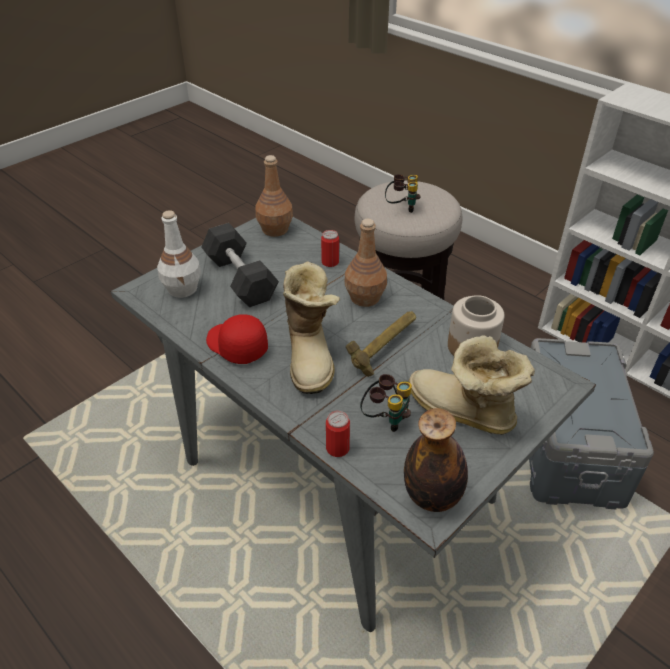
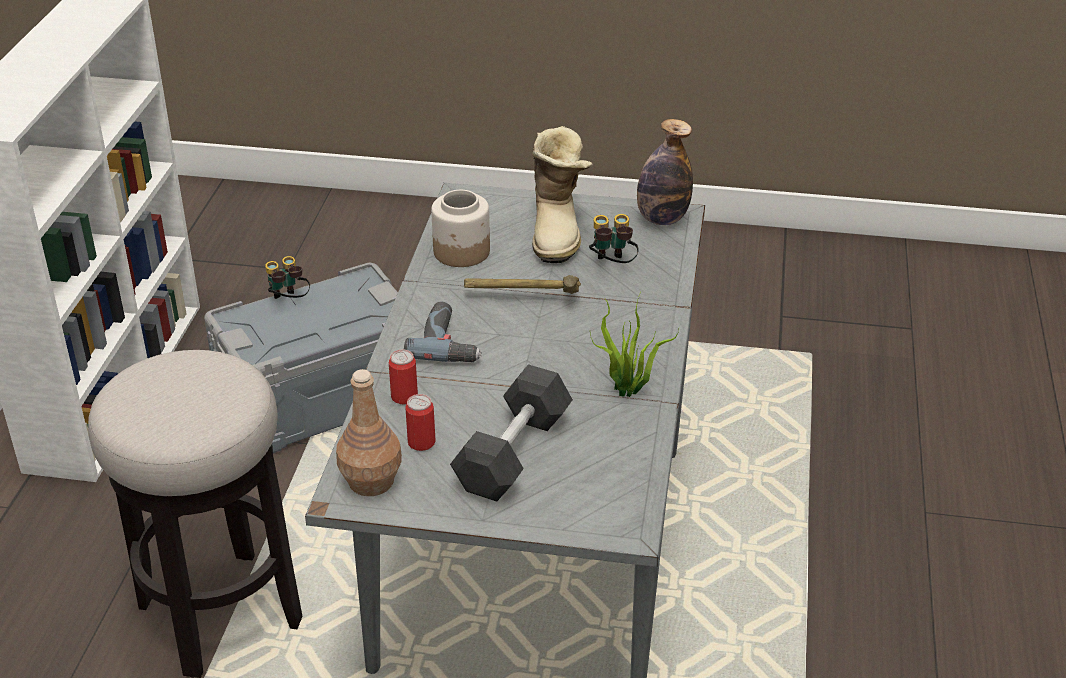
camera: 125 degrees left, 5 degrees down
(183, 289) = (583, 490): white bottle -> none
(236, 346) = (628, 392): red cap -> potted plant
(311, 356) = (583, 337): boot -> none
(337, 448) = (674, 276): can -> can (421, 442)
(365, 297) = (449, 342): brown bottle -> power drill
(401, 207) = (207, 393): binoculars -> binoculars (288, 301)

